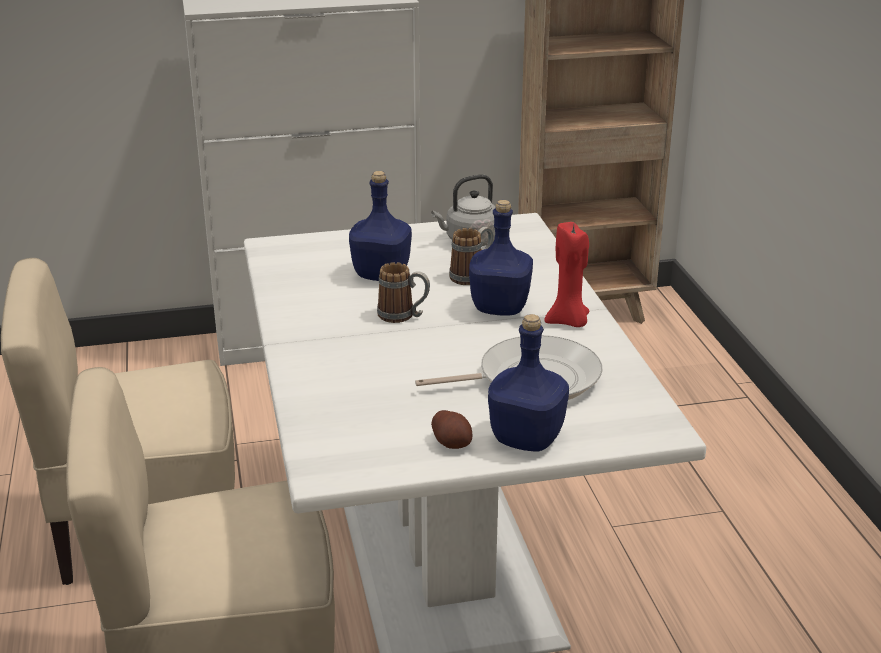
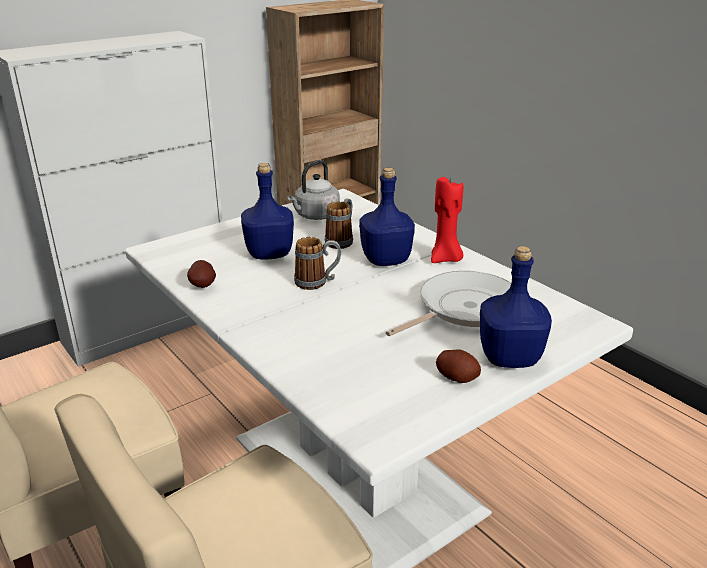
camera: 25 degrees left, 0 degrees up
(287, 294) = (203, 286): none -> potato

